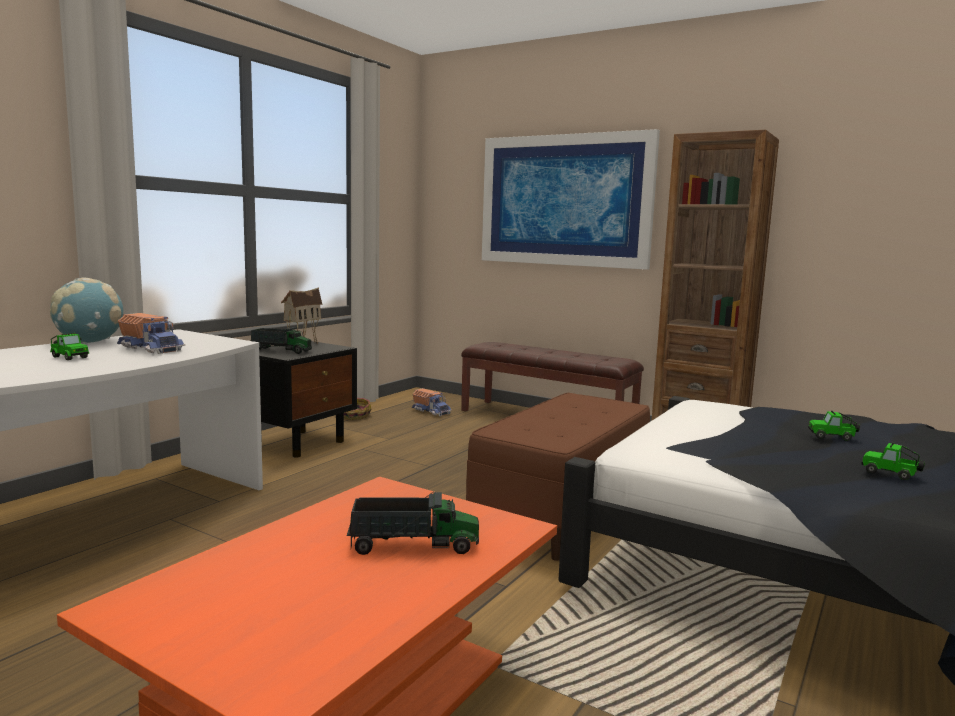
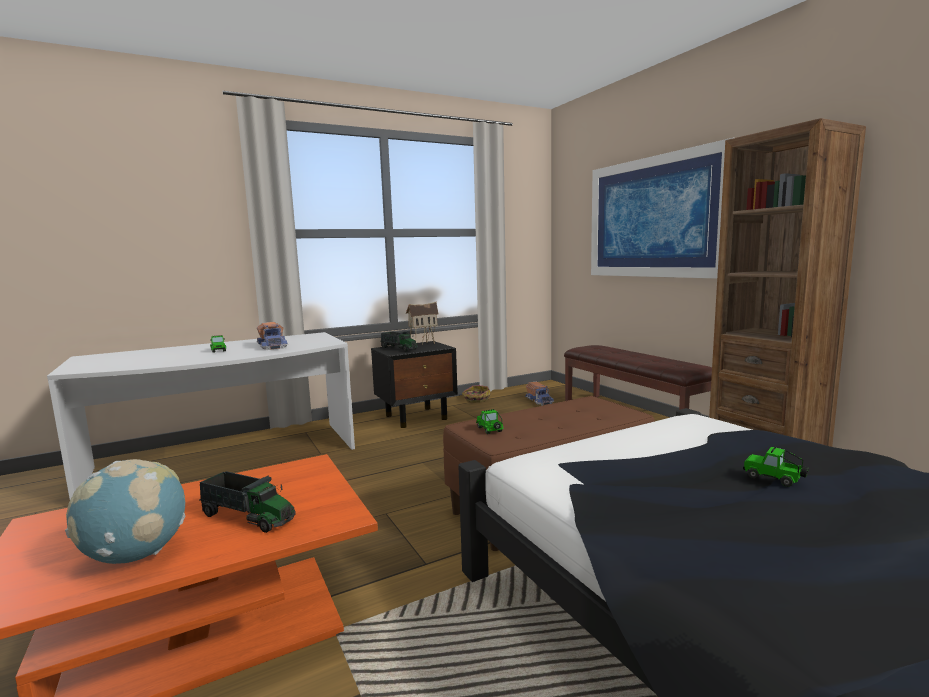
camera: 30 degrees right, 0 degrees up
(90, 342) = (254, 340): globe -> globe (136, 555)
(891, 474) = (771, 542): toy car -> toy car (490, 430)

